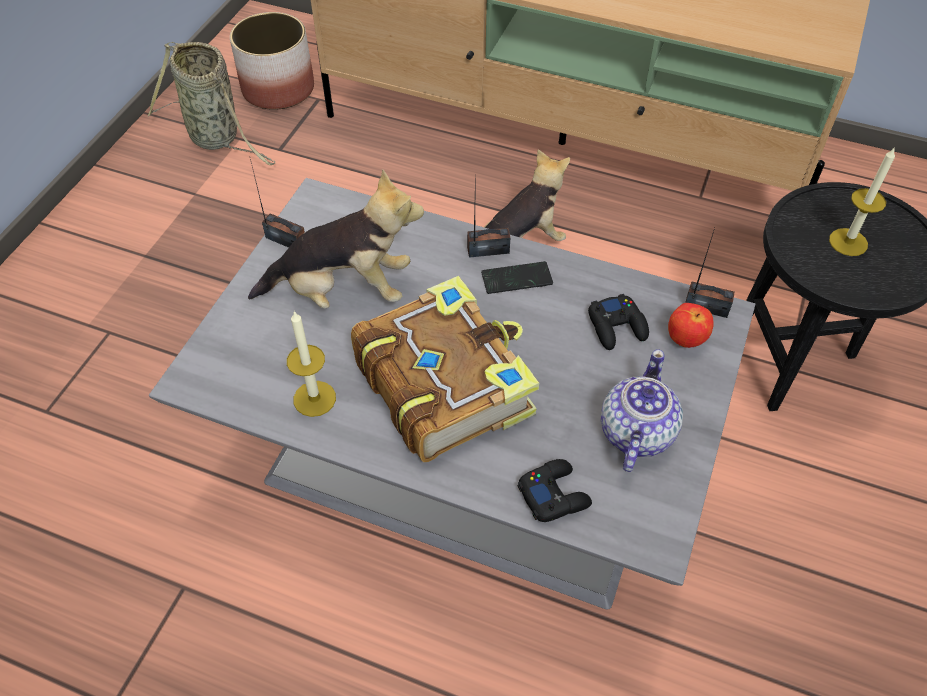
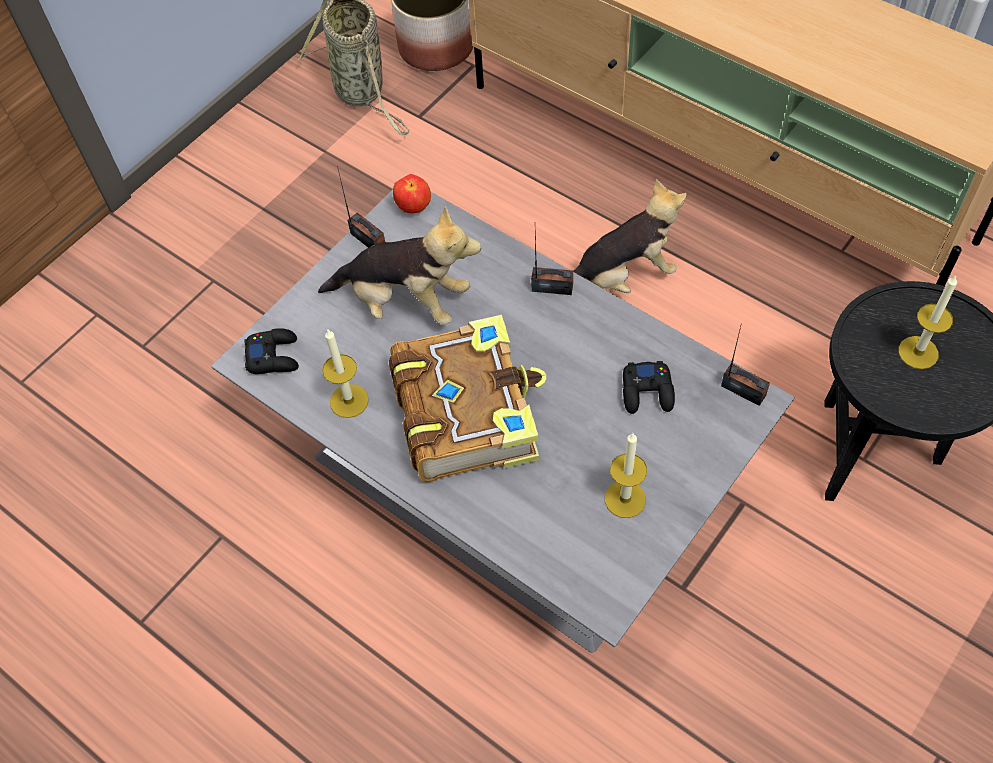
camera: 20 degrees right, 5 degrees up
(516, 279) = (569, 323): phone -> none
(554, 494) = (530, 538): black game controller -> black game controller (274, 356)
(635, 433) = (625, 499): teapot -> candle
(686, 340) = (709, 419): apple -> apple (414, 207)

